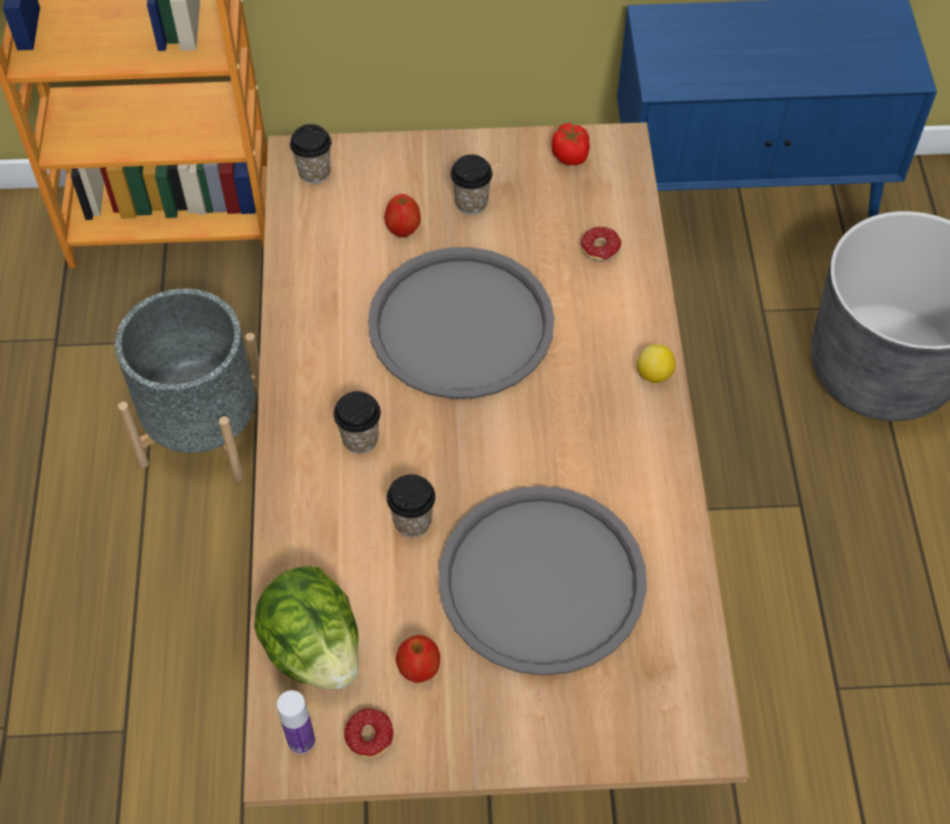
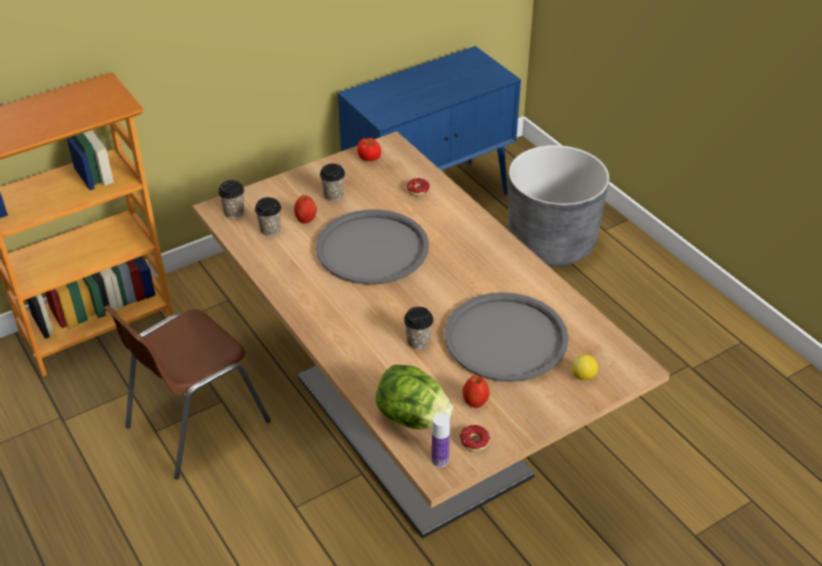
camera: 30 degrees left, 15 degrees down
(204, 430) = (195, 424): grey planter -> brown chair
(360, 439) = (359, 318): cup -> cup (270, 230)
(654, 375) = (489, 232): lemon -> lemon (583, 376)

